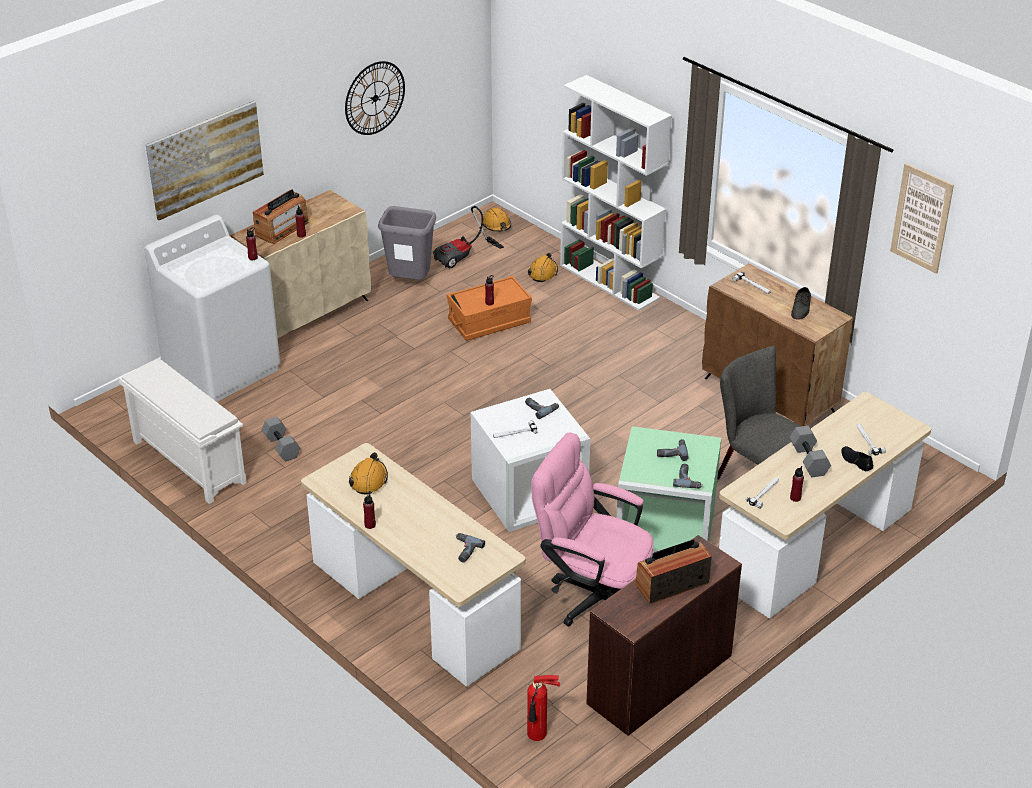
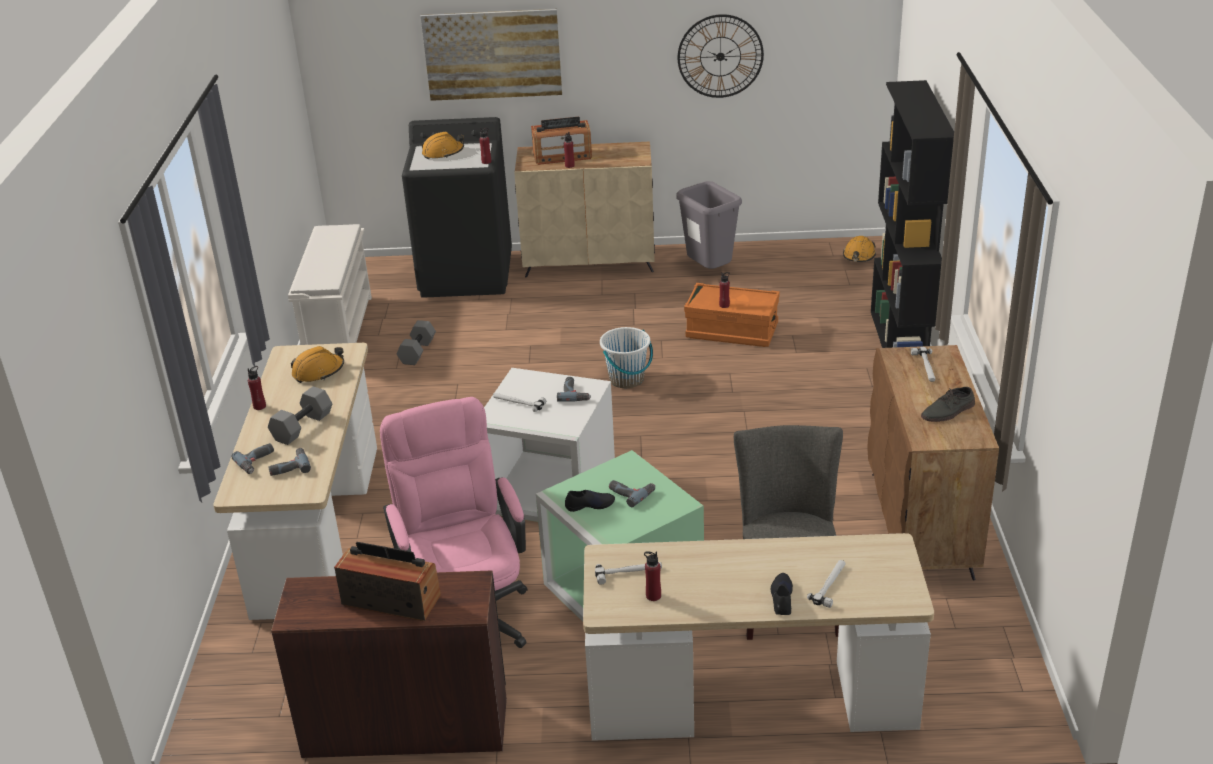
camera: 45 degrees right, 5 degrees down
(222, 367) = (467, 275): white washing machine -> black washing machine
(464, 257) = (788, 270): vacuum cleaner -> none
(468, 391) = (626, 379): none -> white bucket
(538, 735) = (237, 702): fire extinguisher -> none
(543, 272) = (844, 311): orange hard hat -> orange hard hat (443, 153)
(610, 281) = (901, 345): white bookcase -> black bookcase
(660, 472) = (590, 505): none -> black shoe
(688, 479) = (606, 526): power drill -> power drill (258, 462)
(809, 460) = (730, 568): grey dumbbell -> grey dumbbell (303, 427)
(921, 218) = (1076, 321): picture -> none

